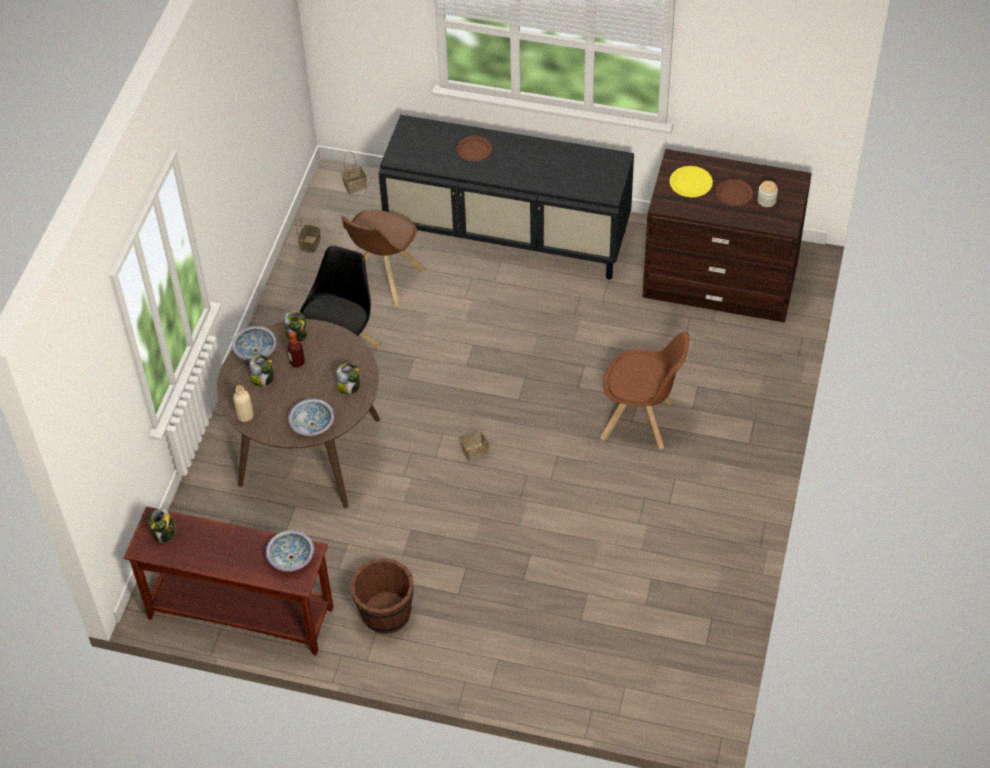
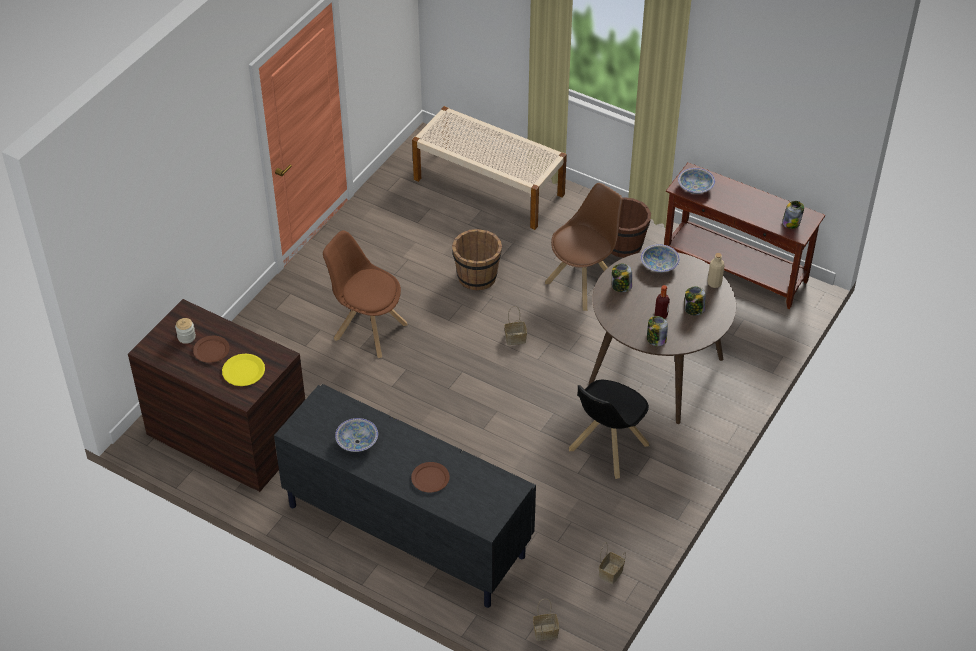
camera: 165 degrees left, 5 degrees down
(255, 350) = (696, 334): bowl -> bowl (357, 442)
(383, 279) = (546, 515): brown chair -> brown chair (583, 283)
(548, 520) = (477, 276): none -> brown bucket
(584, 660) = (489, 186): none -> beige bench

